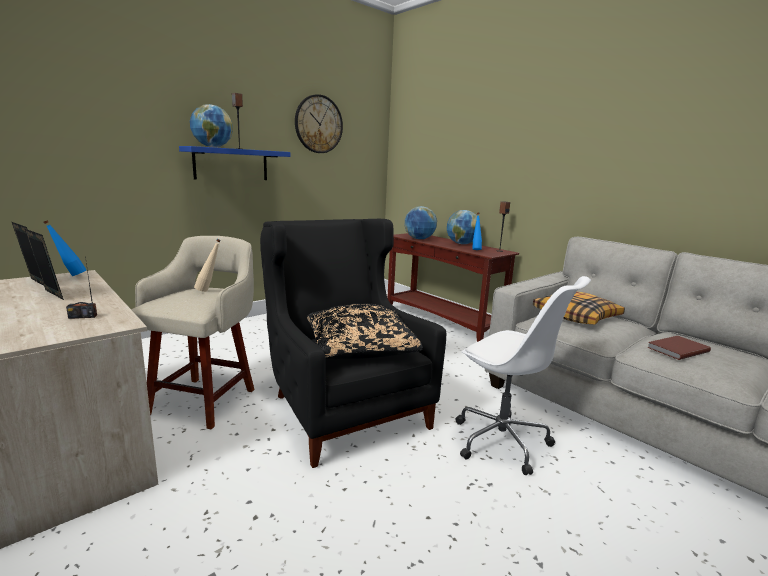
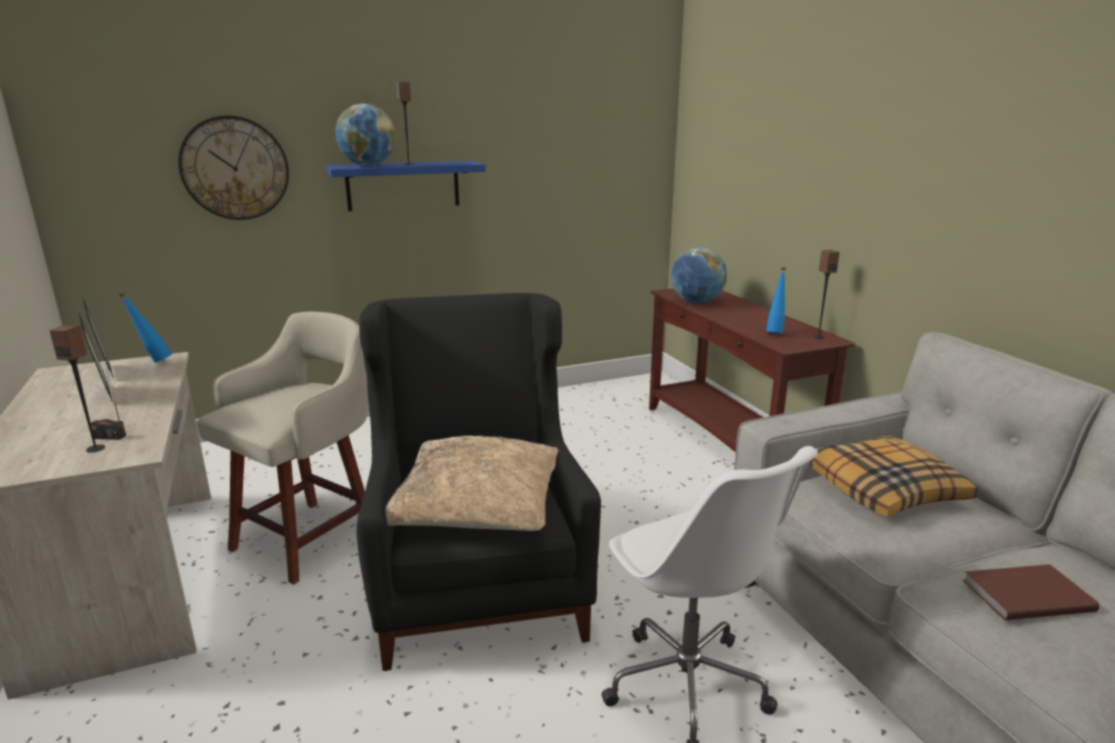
camera: 20 degrees right, 5 degrees up
(78, 323) = (96, 448): none -> speaker
(209, 291) = (310, 392): beige bottle -> none
(318, 124) = (545, 111): wall clock -> wall clock (235, 168)
(361, 347) = (480, 504): black pillow -> beige pillow
(461, 244) = (762, 317): globe -> none

